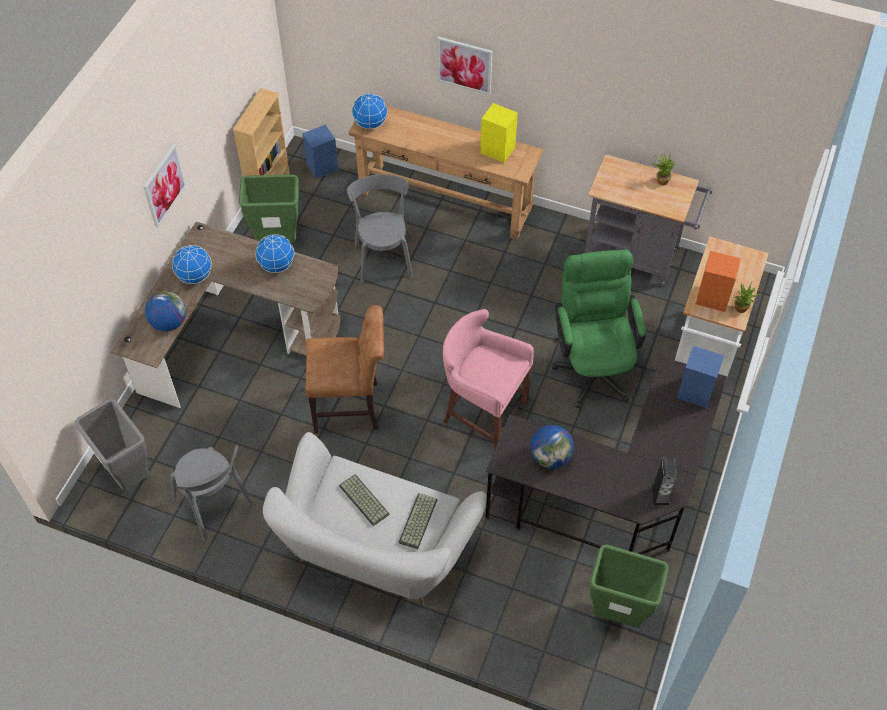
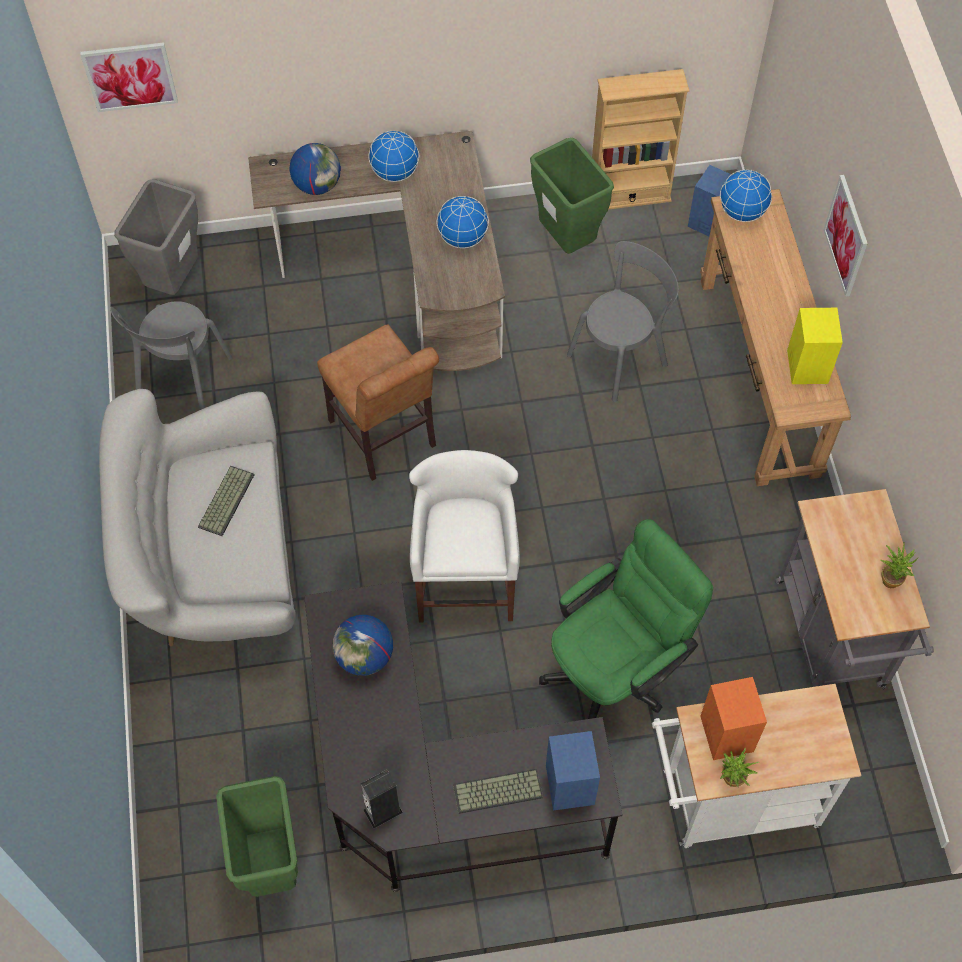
camera: 60 degrees right, 5 degrees up
(164, 185) = (432, 54): picture -> picture (130, 76)
(419, 522) = (229, 571): keyboard -> keyboard (497, 793)
(482, 412) = (465, 578): pink stool -> white stool

